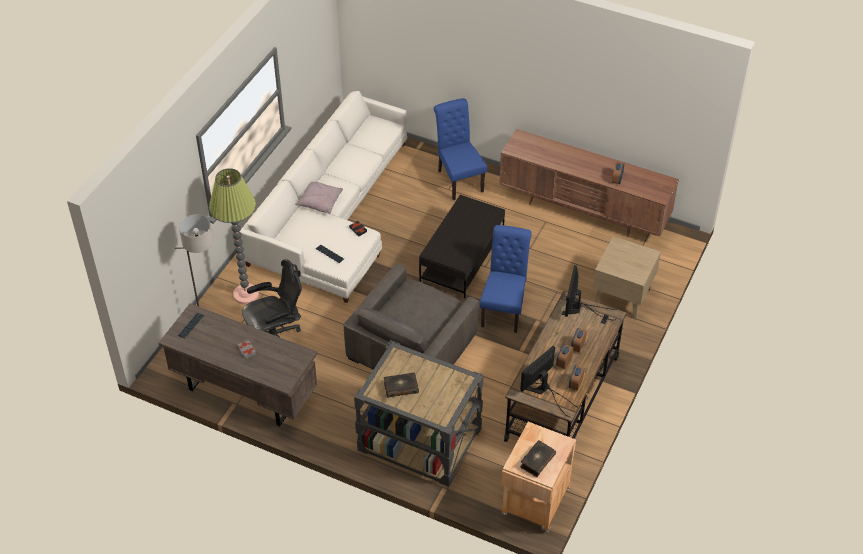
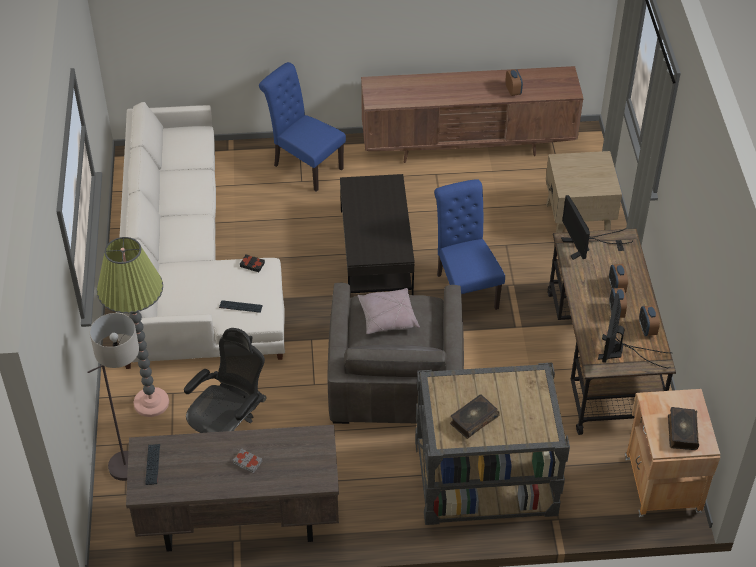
camera: 30 degrees left, 0 degrees up
(319, 202) = (180, 251): purple pillow -> purple pillow (387, 318)

